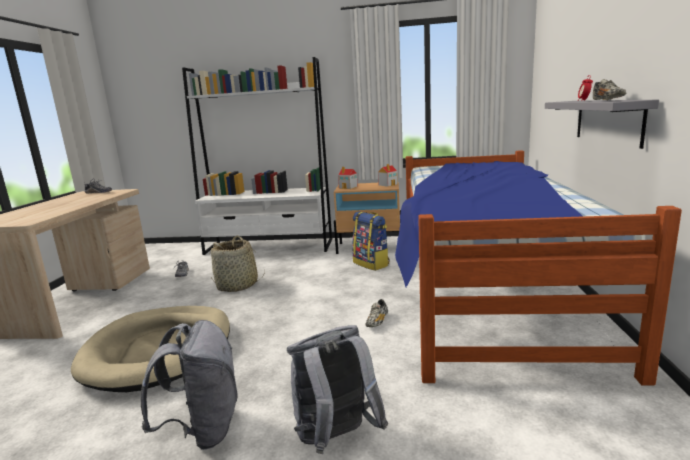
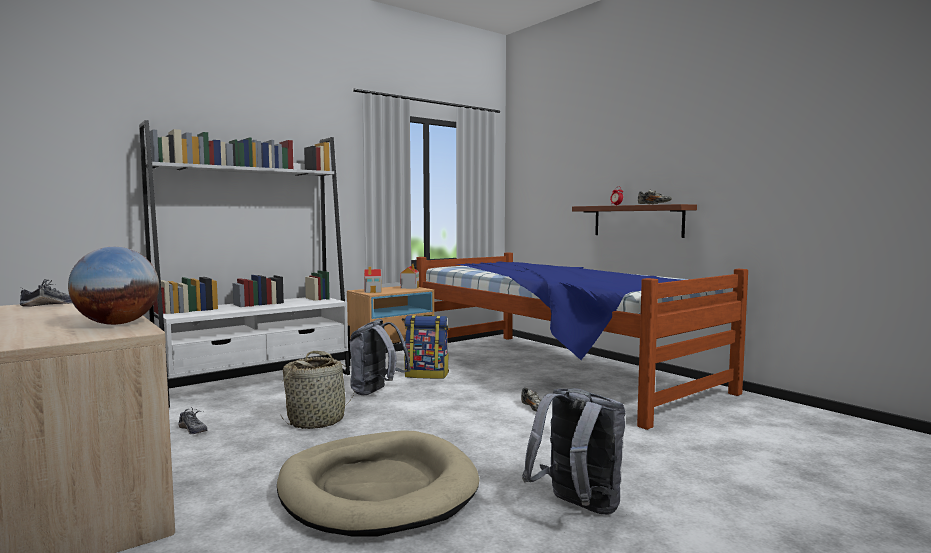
camera: 45 degrees left, 10 degrees down
(49, 214) = (117, 323): none -> globe
(336, 439) = (669, 472): grey backpack -> grey backpack (376, 392)
(608, 121) = (637, 221): grey shelf -> brown shelf

